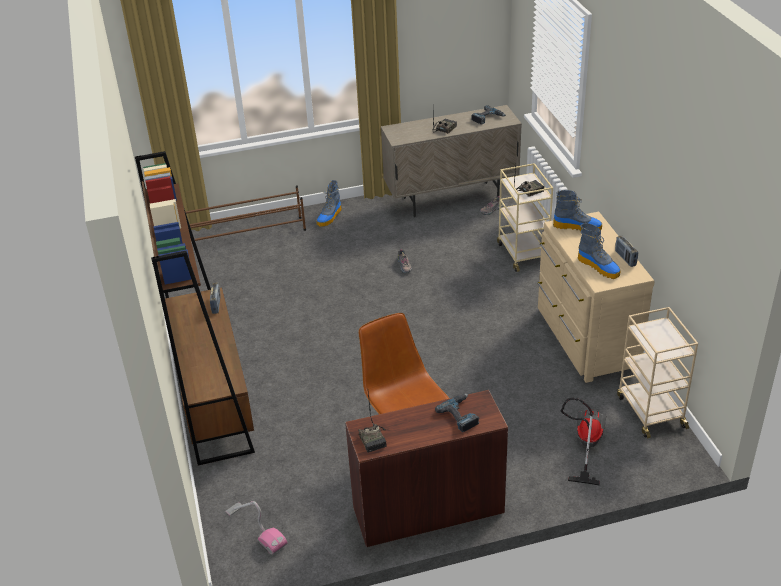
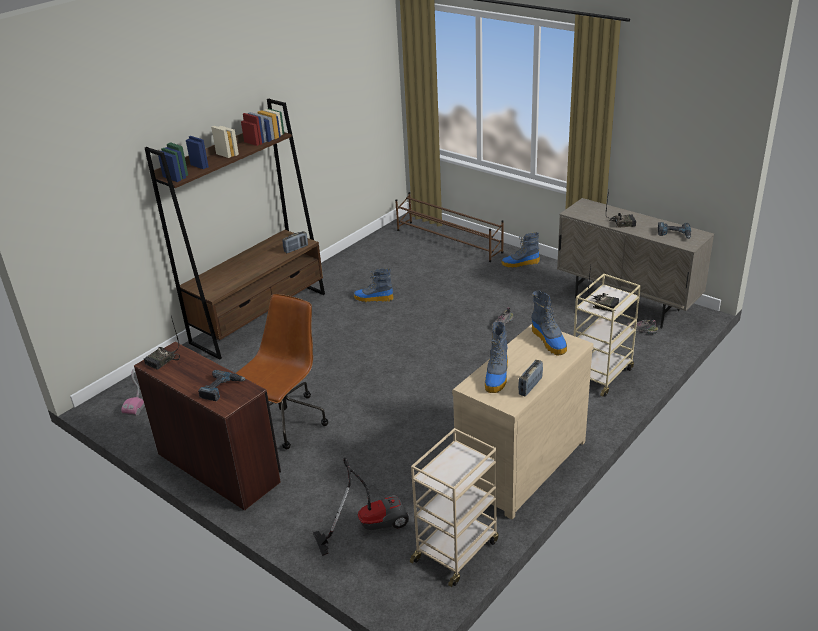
camera: 55 degrees right, 5 degrees down
(276, 316) = (373, 298): none -> boot

